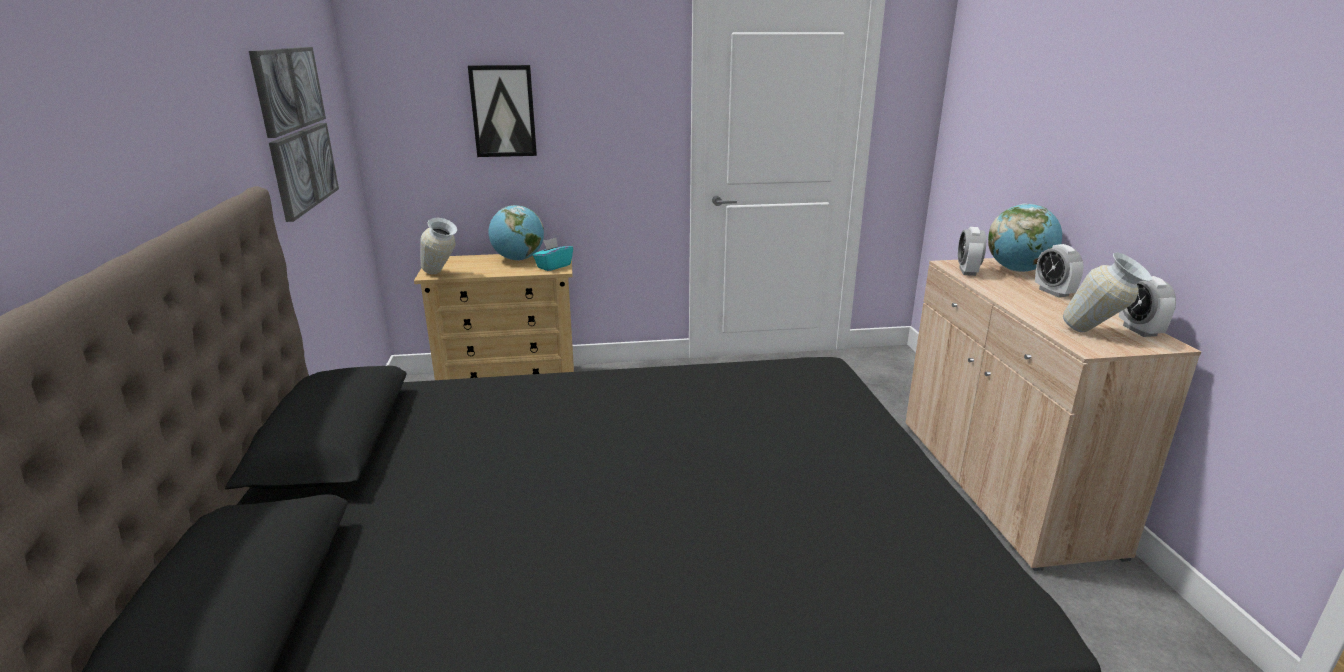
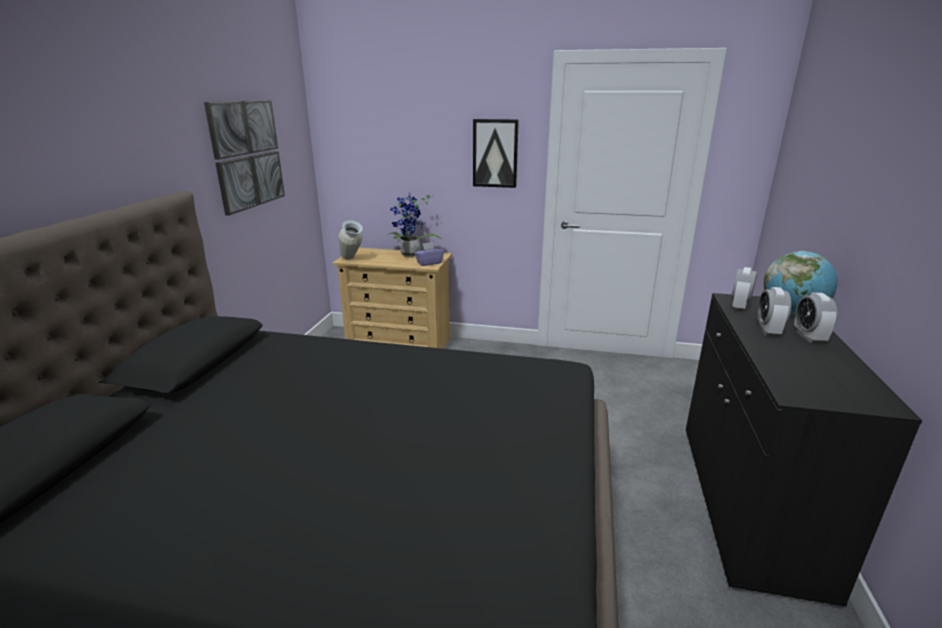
camera: 20 degrees right, 0 degrees up
(503, 111) = (409, 147): picture -> picture (495, 153)
(518, 259) = (410, 255): globe -> potted plant
(553, 266) = (429, 263): turquoise tissue box -> purple tissue box
(1001, 484) = (747, 503): beige cabinet -> black cabinet
(1097, 335) = (815, 384): vase -> none
(1139, 330) = (868, 387): alarm clock -> alarm clock (768, 330)

